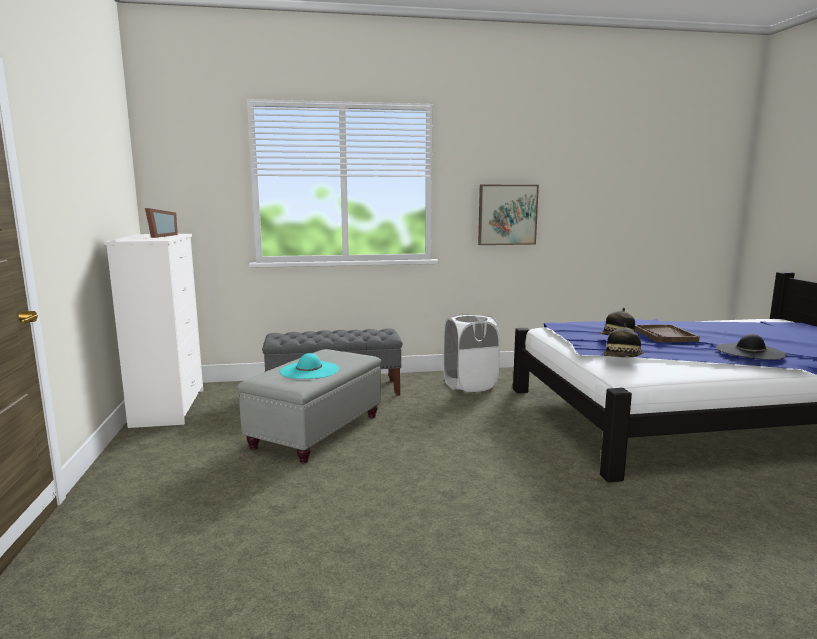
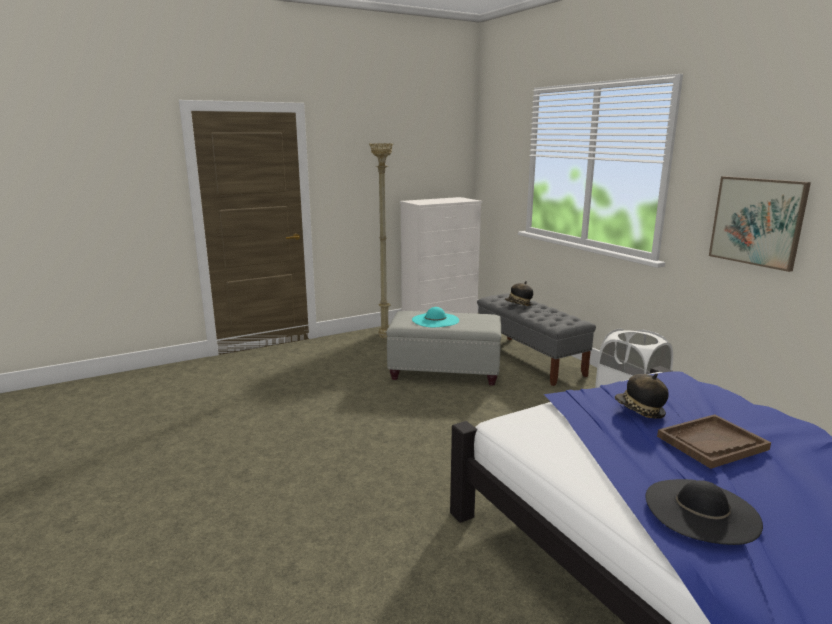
camera: 70 degrees right, 5 degrees up
(159, 236) = (447, 200): picture frame -> none
(164, 447) = (385, 339): none -> beige floor lamp
(623, 359) = (549, 416): hat -> hat (518, 304)

